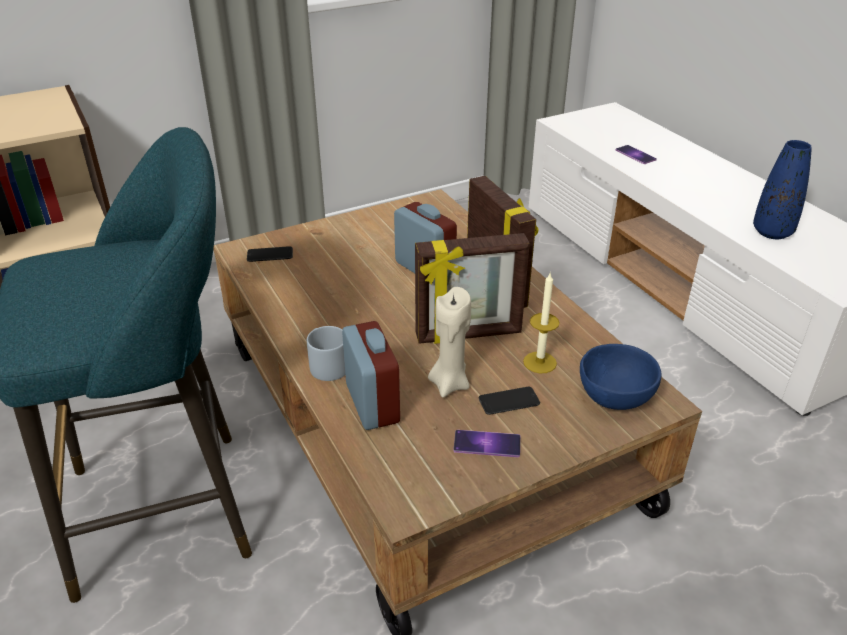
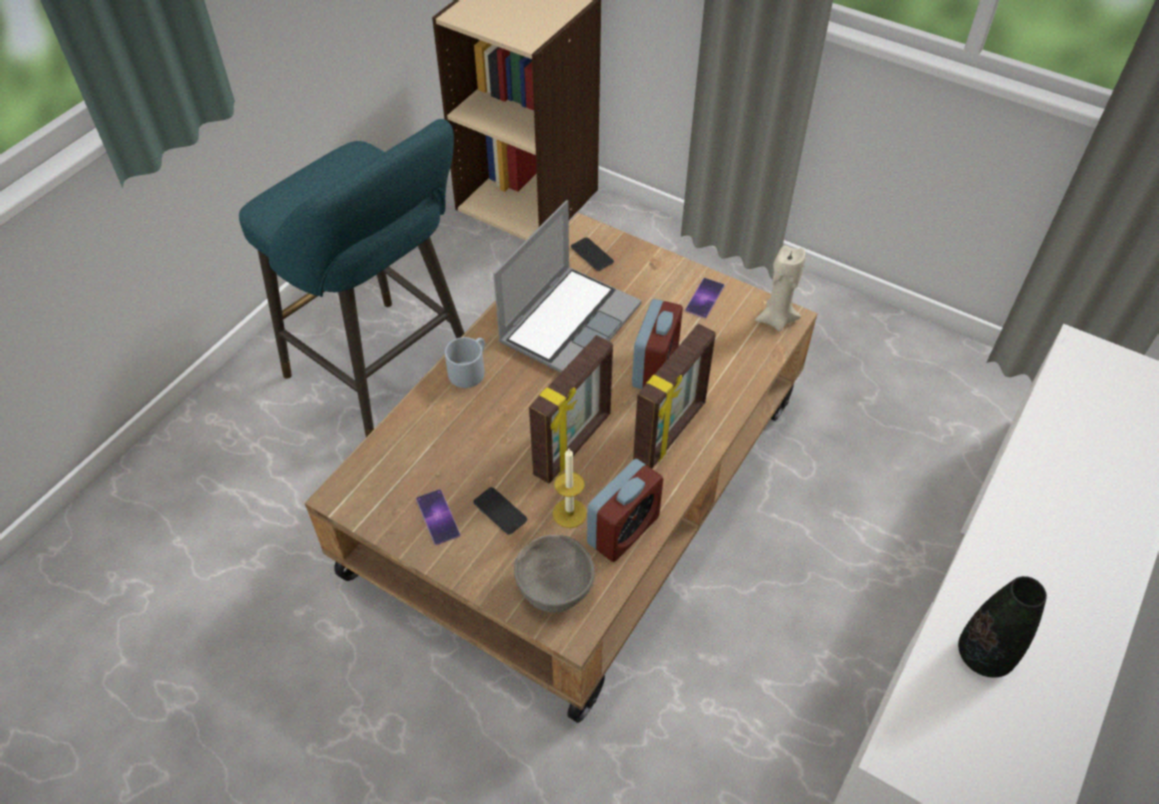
camera: 60 degrees right, 15 degrees up
(332, 291) = (569, 322): none -> laptop
(372, 403) = (440, 422): alarm clock -> alarm clock (623, 530)
(449, 383) = (497, 460): beige candle -> beige candle (776, 319)
(468, 335) = (574, 445): picture frame -> picture frame turned 105 degrees counterclockwise
(613, 397) = (555, 588): blue bowl -> grey bowl
(635, 155) = (1064, 454): phone -> phone (704, 298)
(772, 232) = (983, 655): blue vase -> black vase

